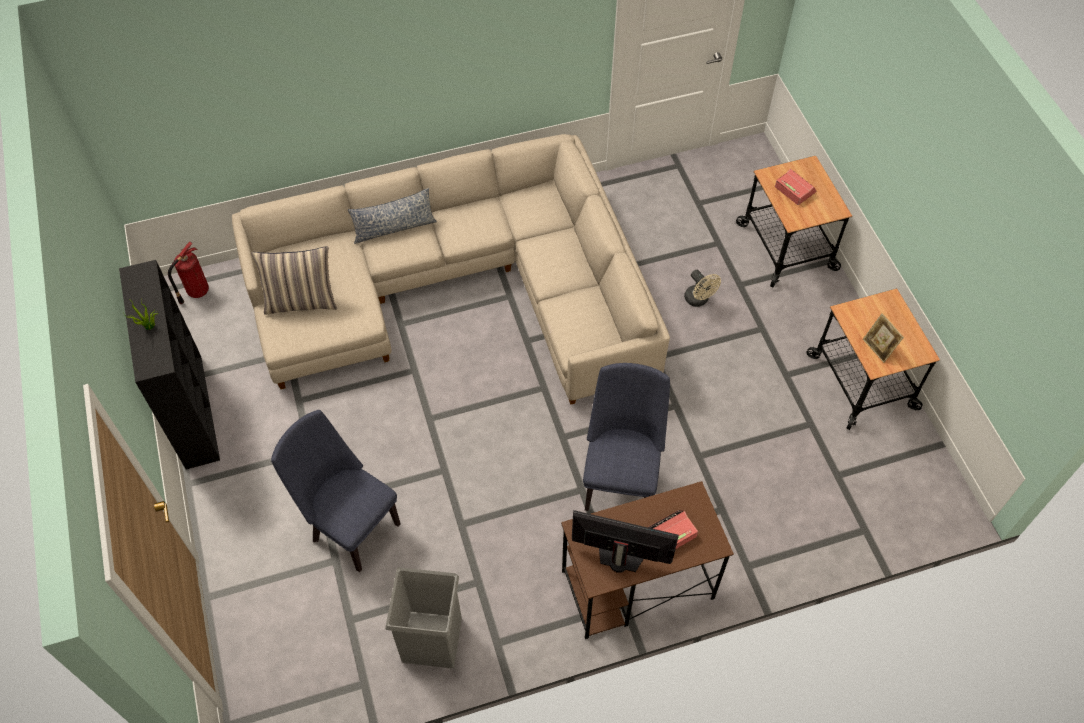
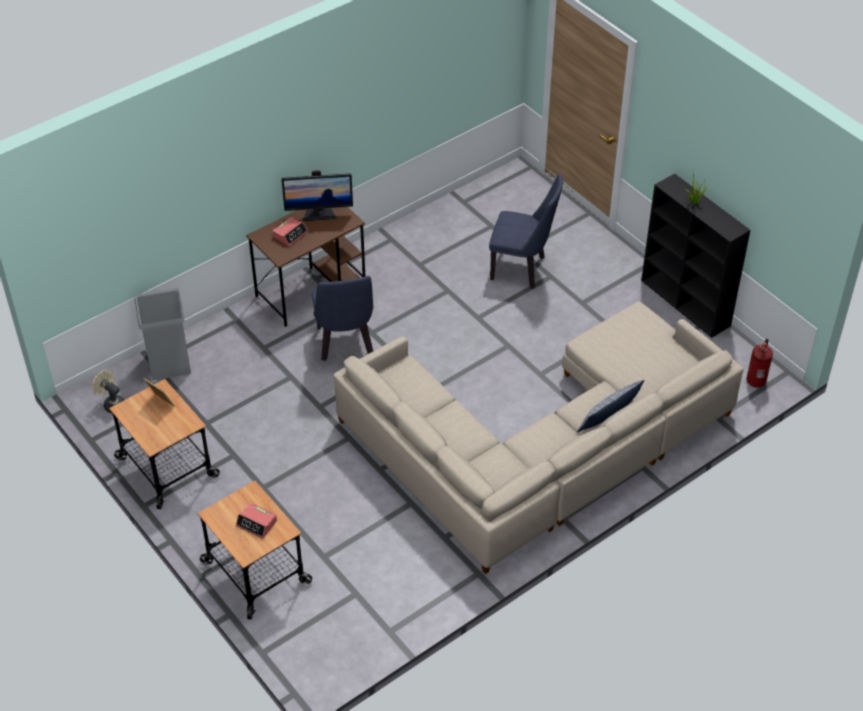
camera: 160 degrees right, 10 degrees down
(301, 301) = (642, 340): pillow -> none
(431, 640) = (434, 230): grey trash can -> grey trash can (169, 363)
(699, 300) = (326, 496): beige fan -> beige fan (112, 404)

